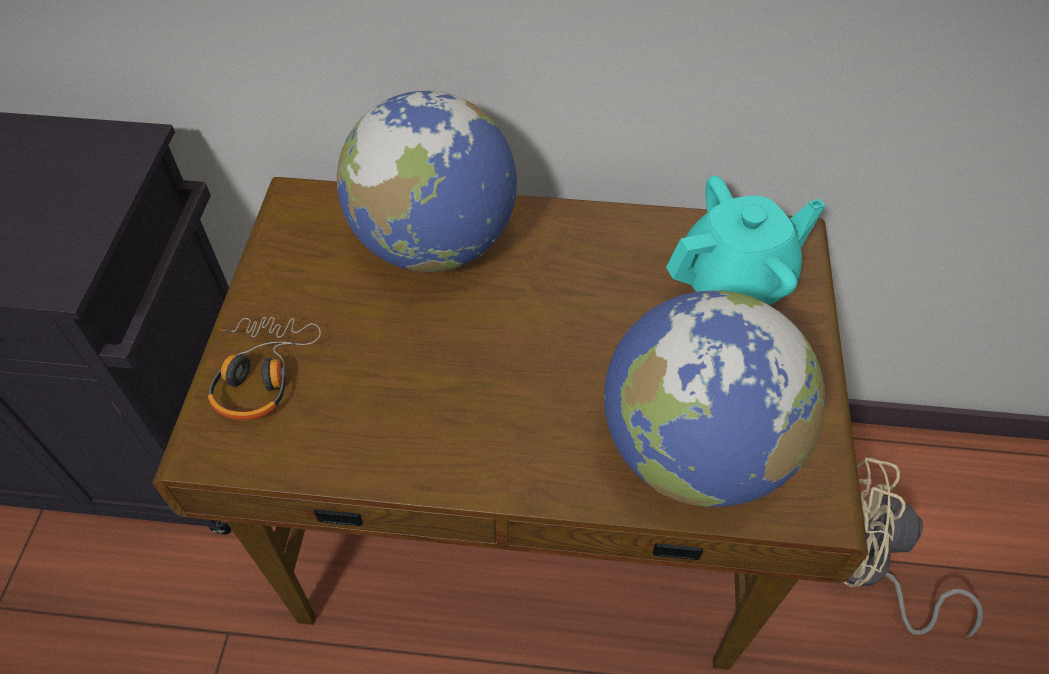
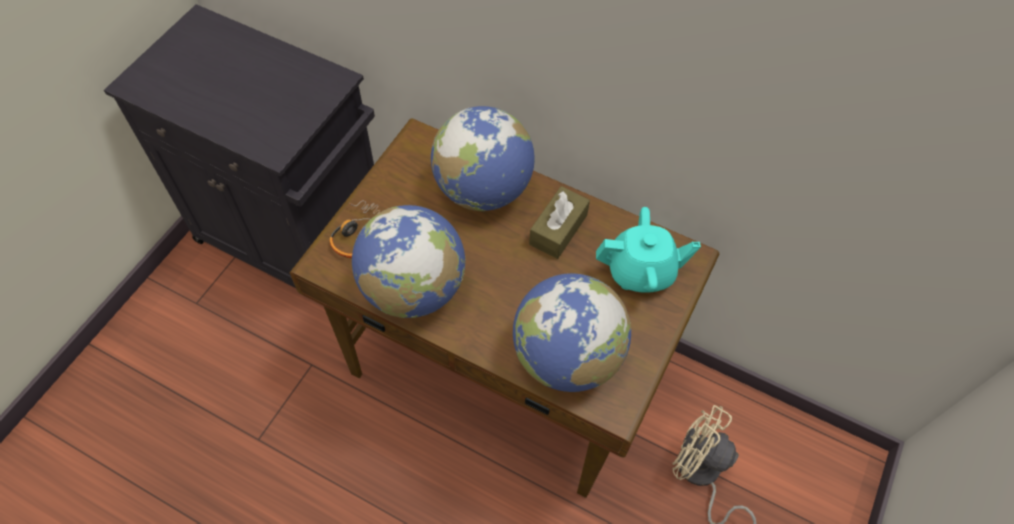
camera: 20 degrees right, 5 degrees up
(389, 432) = (413, 289): none -> globe
(580, 263) = (558, 229): none -> brown tissue box

